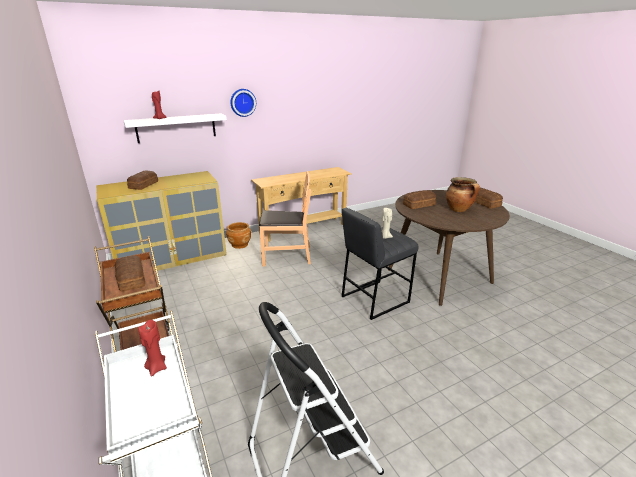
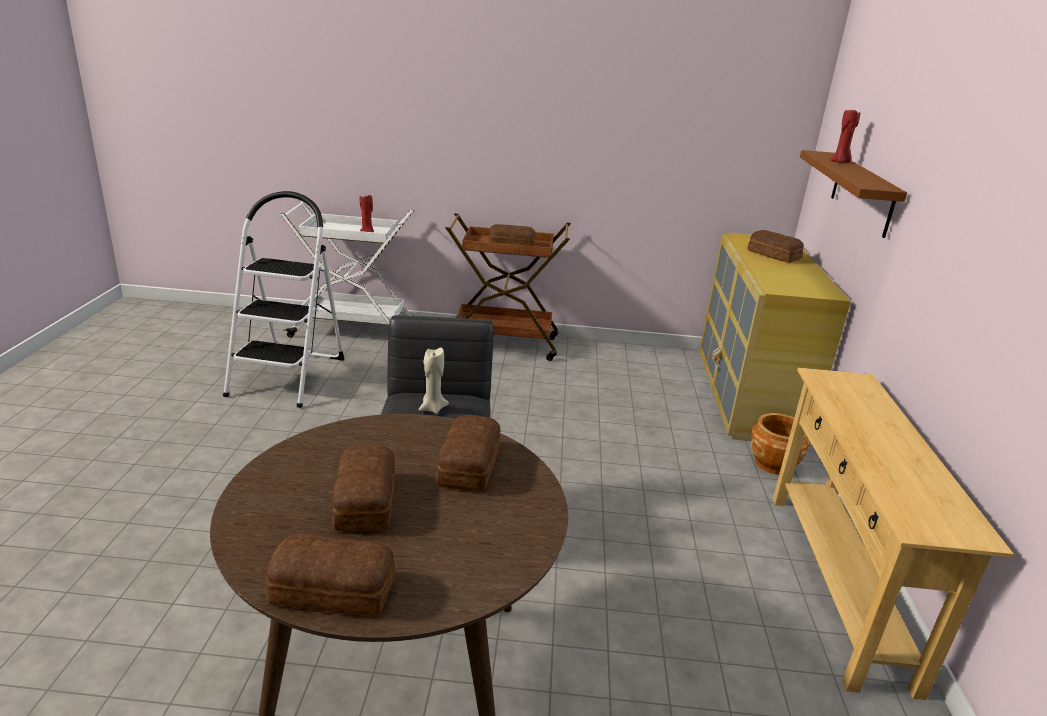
camera: 120 degrees right, 0 degrees up
(176, 128) = (862, 193): white shelf -> brown shelf
(242, 102) = (939, 182): wall clock -> none
(286, 255) = (686, 499): brown chair -> none
(459, 210) = (363, 502): cooking pot -> bread

